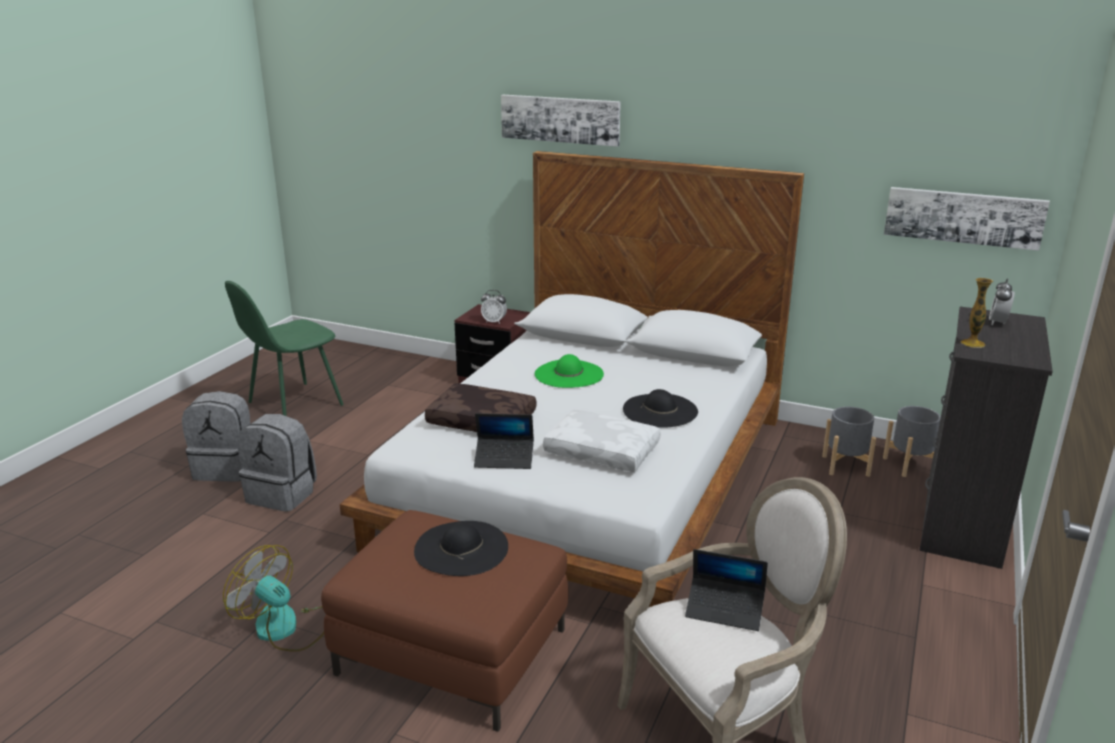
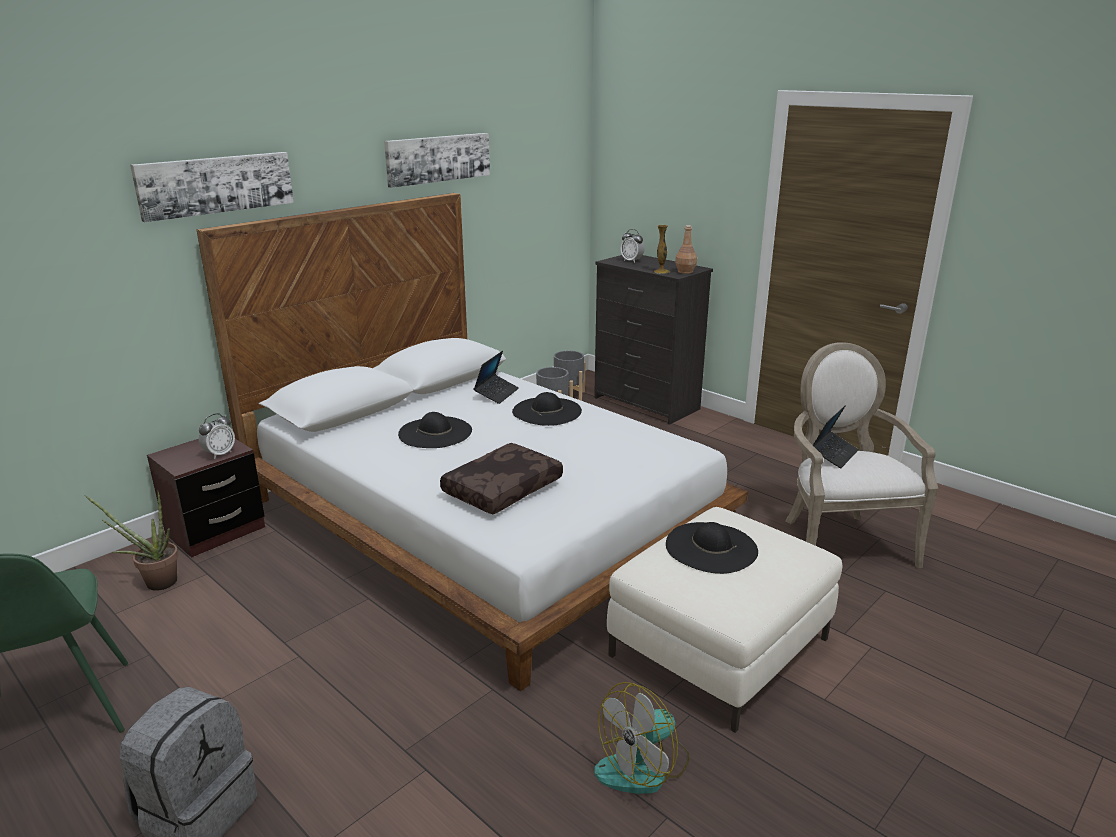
camera: 70 degrees left, 0 degrees up
(283, 494) = (335, 748): grey backpack -> none
(424, 384) = (155, 583): none -> potted plant
(453, 652) = (720, 647): brown ottoman -> white ottoman
(504, 459) = (589, 491): laptop -> laptop (496, 393)
(569, 374) = (435, 432): green hat -> black hat
(603, 451) = (601, 447): white pillow -> none
(963, 217) = (546, 203): picture -> picture (438, 158)
(999, 356) = (685, 271): none -> brown bottle

